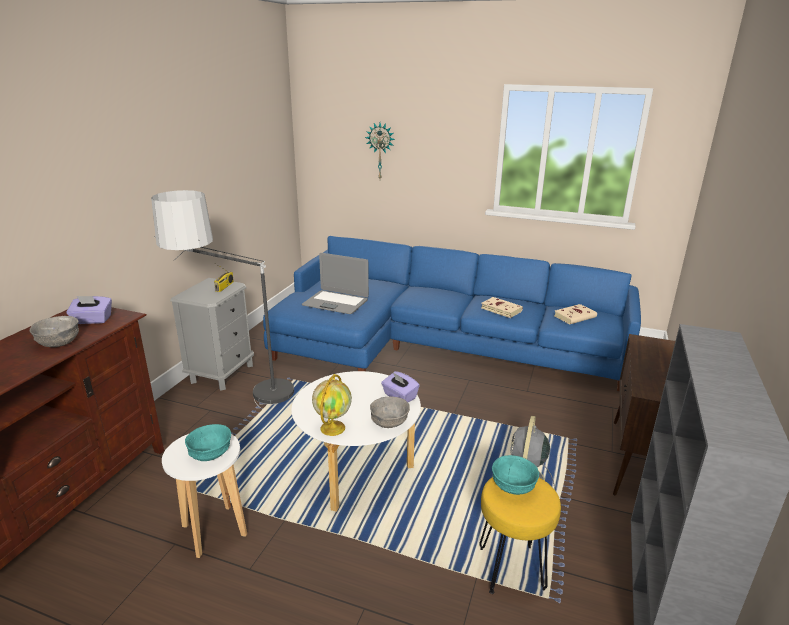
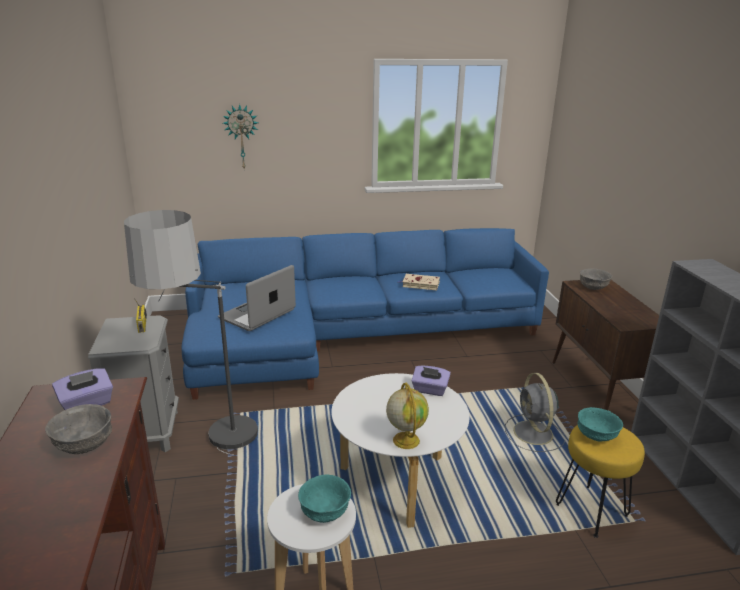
camera: 30 degrees left, 0 degrees up
(336, 303) = (258, 314): laptop -> laptop turned 135 degrees clockwise
(389, 423) = (449, 417): grey bowl -> grey bowl (593, 287)
(575, 316) = (485, 276): beige book -> none

